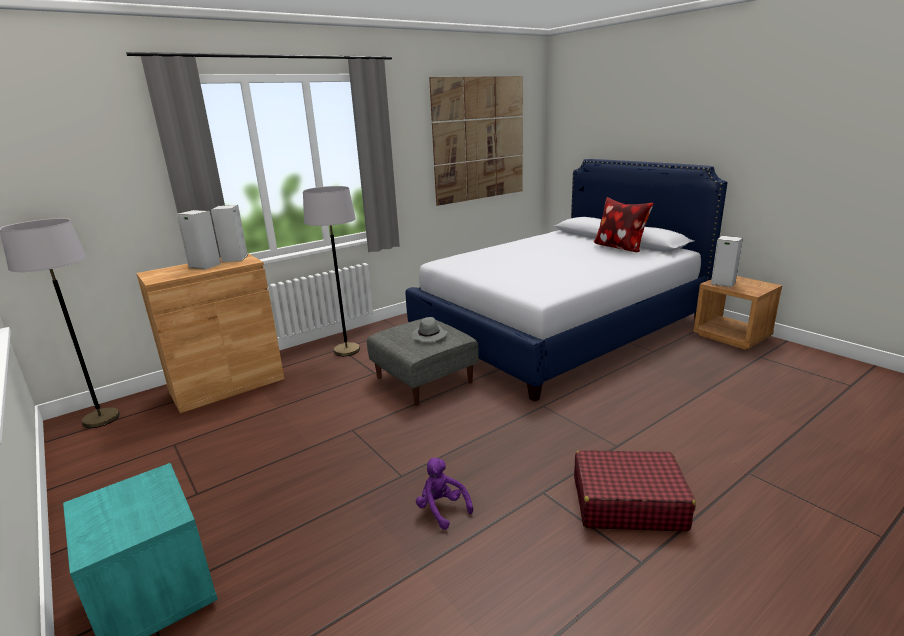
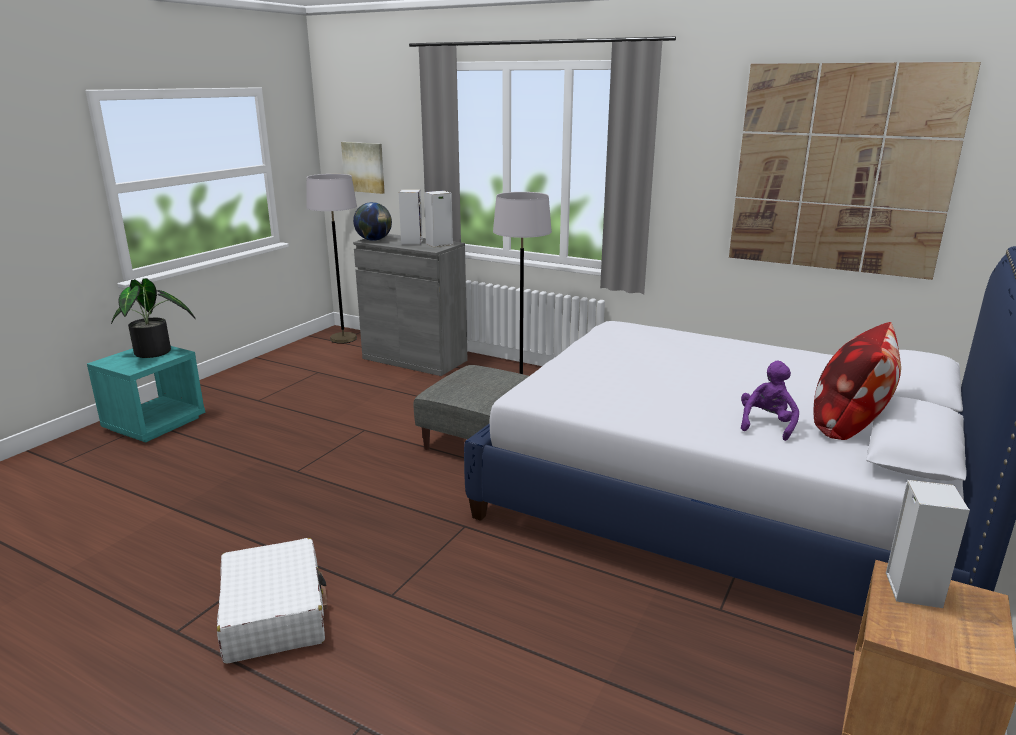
camera: 65 degrees right, 0 degrees up
(60, 207) = (364, 167): none -> picture
(128, 496) = (156, 353): none -> potted plant
(161, 277) = (374, 240): none -> globe
(227, 386) = (414, 359): brown cabinet -> grey cabinet
(429, 336) = (479, 389): grey hat -> none
(442, 509) = (250, 502): purple plush toy -> purple plush toy (767, 425)
(627, 502) = (274, 613): red suitcase -> white suitcase

